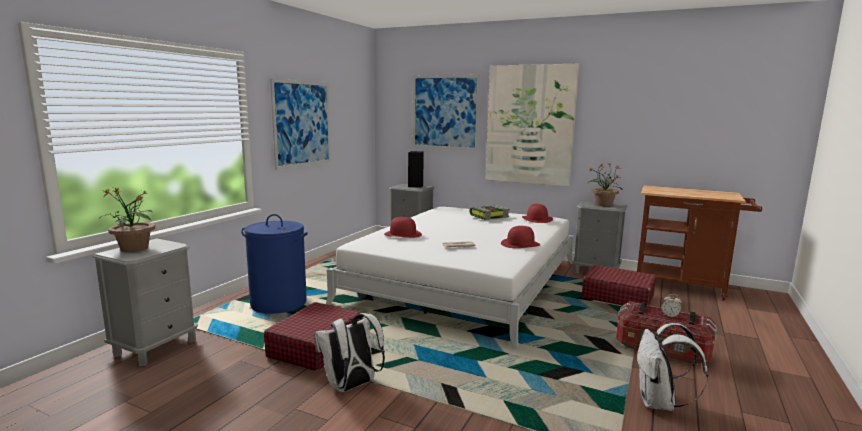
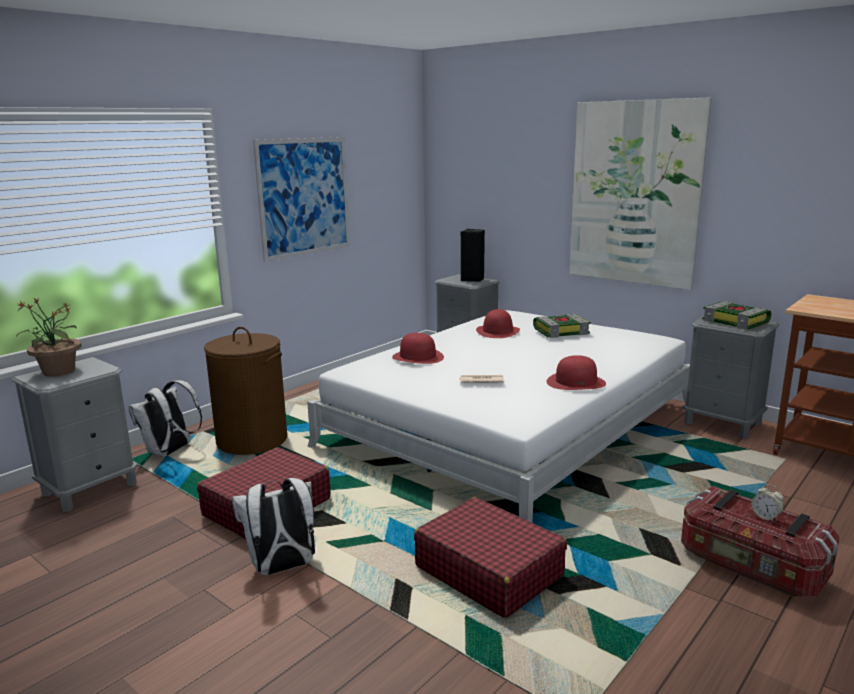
camera: 15 degrees right, 5 degrees up
(278, 303) = (251, 440): blue laundry basket -> brown laundry basket
(445, 112) = (515, 172): picture -> none
(537, 219) = (631, 339): red hat -> red hat (498, 331)
(603, 204) = (736, 322): potted plant -> book
(617, 296) = (732, 469): red suitcase -> red suitcase (488, 571)
(659, 403) = (694, 652): white backpack -> white backpack (170, 452)

